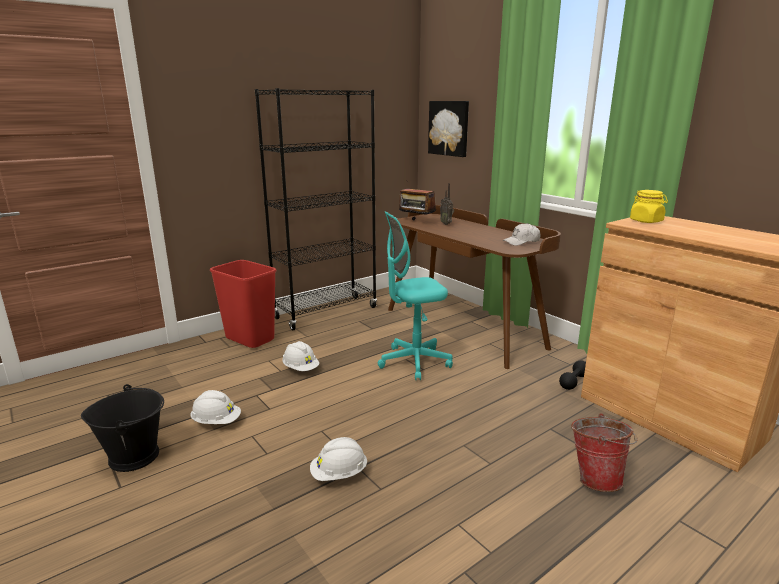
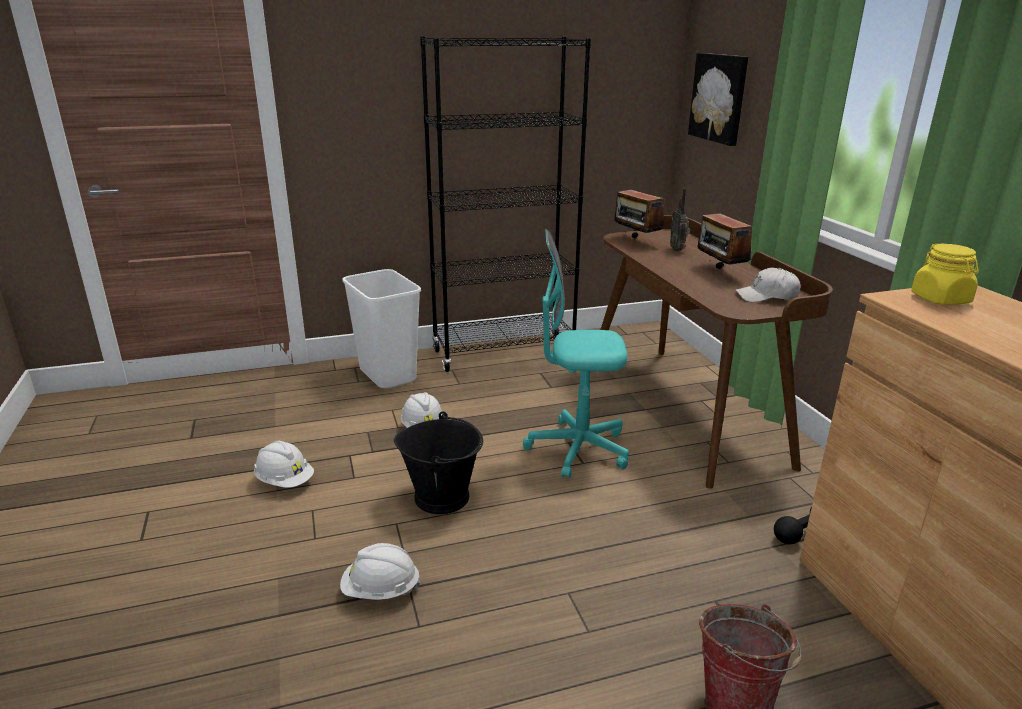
camera: 20 degrees right, 5 degrees up
(134, 456) = (177, 504): black bucket -> black bucket (442, 496)
(249, 339) = (386, 375): red trash can -> white trash can
(483, 233) = (719, 272): none -> radio

